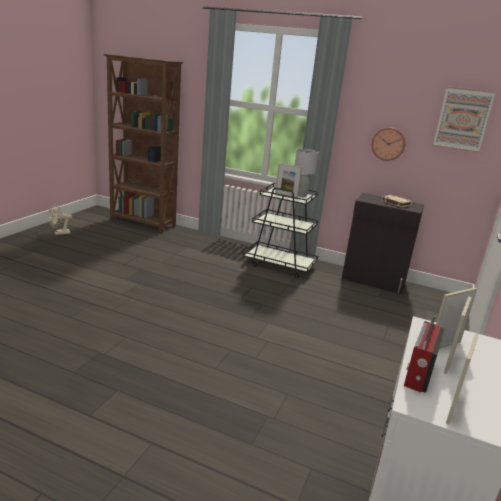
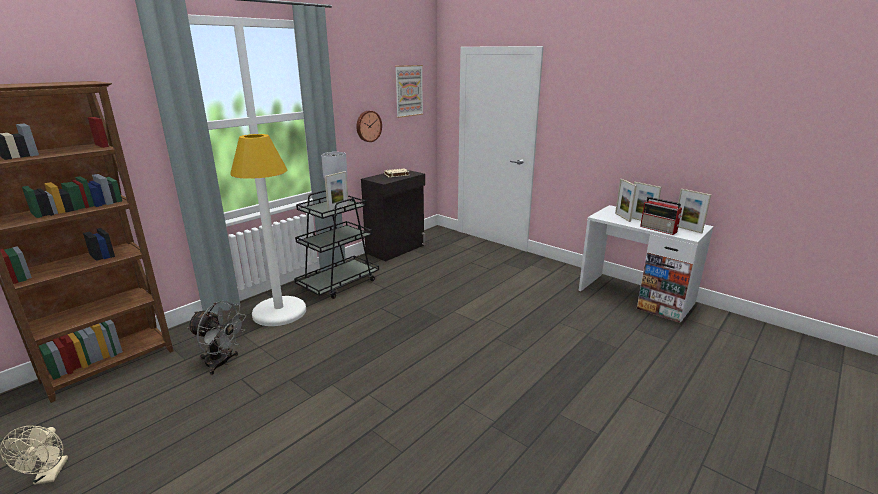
camera: 70 degrees left, 0 degrees up
(153, 247) = (222, 363): none -> grey fan
(221, 252) = (279, 312): none -> white floor lamp

